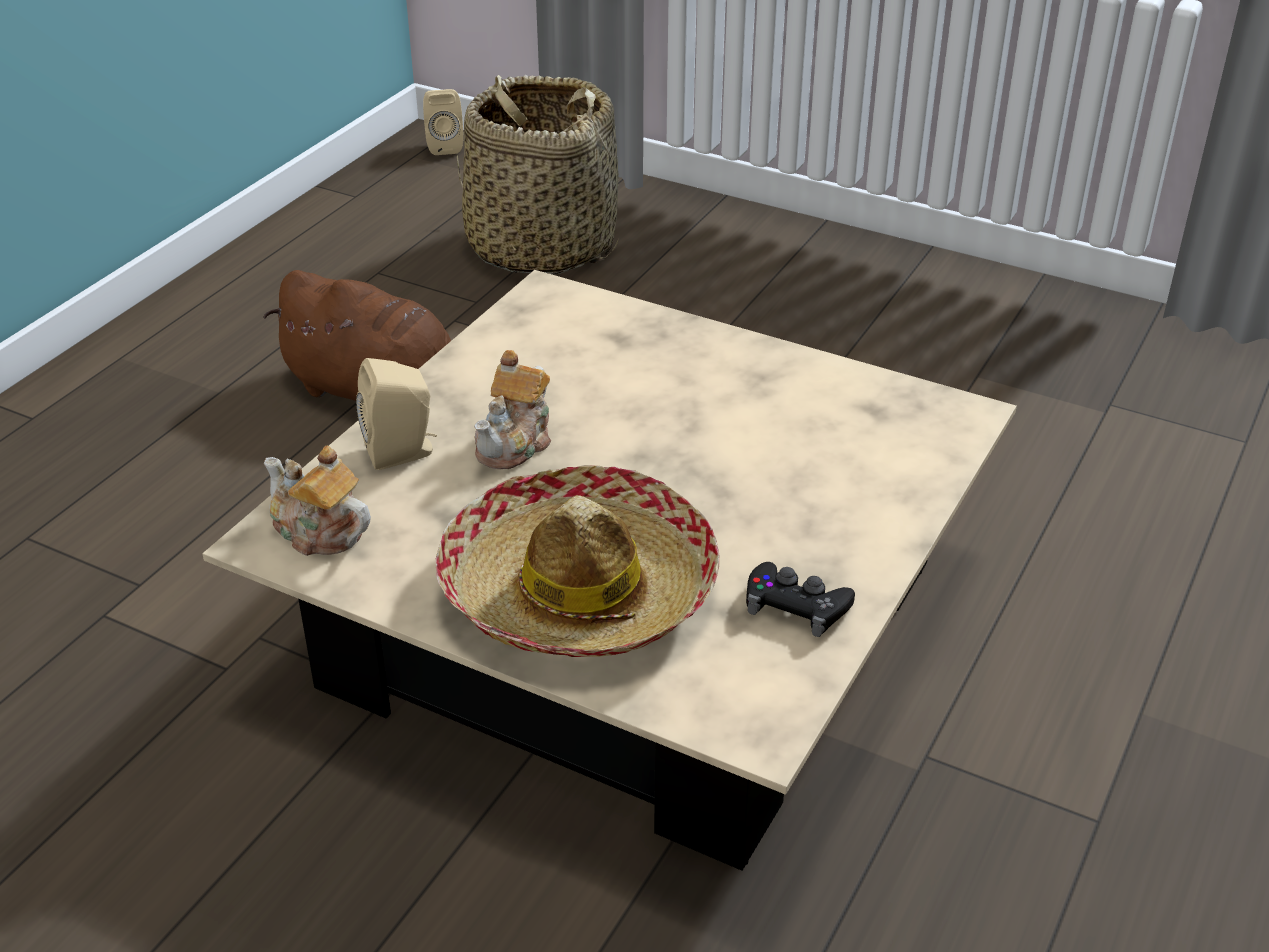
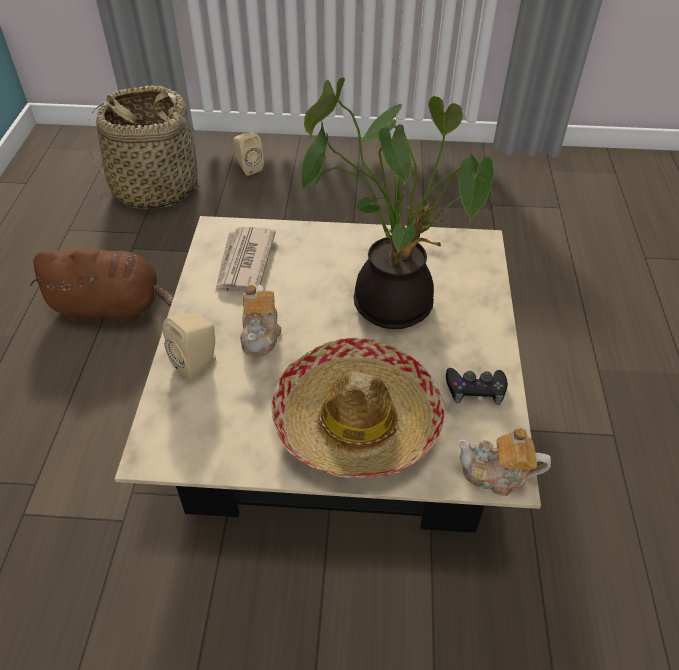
camera: 25 degrees left, 10 degrees up
(319, 532) = (181, 437): teapot -> teapot (497, 475)
(444, 146) = (62, 137): beige speaker -> beige speaker (248, 167)
(556, 346) = (244, 263): none -> newspaper
(753, 452) = (393, 299): none -> potted plant

